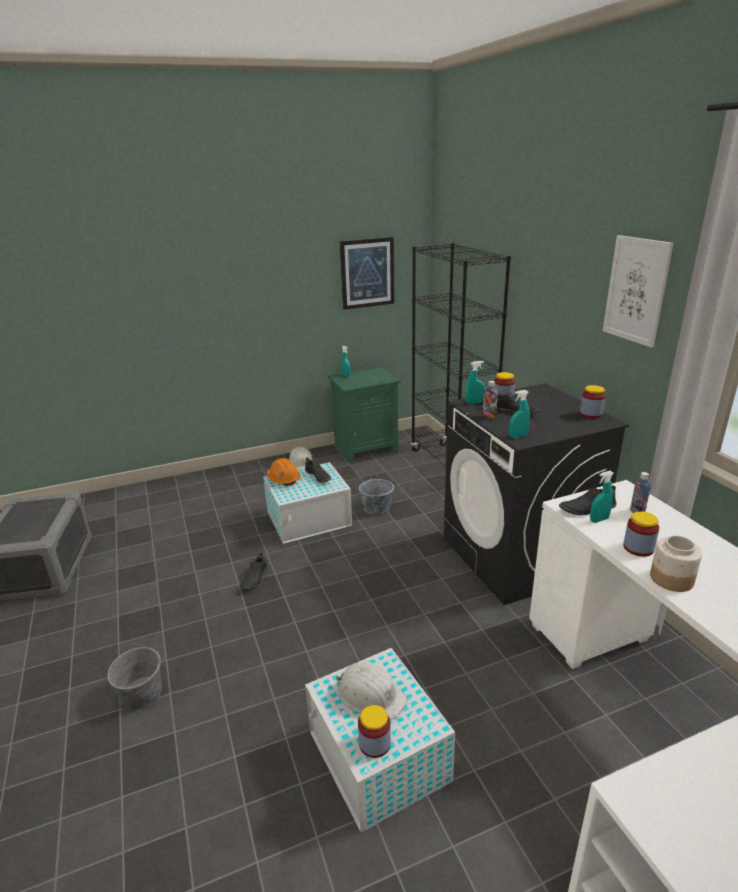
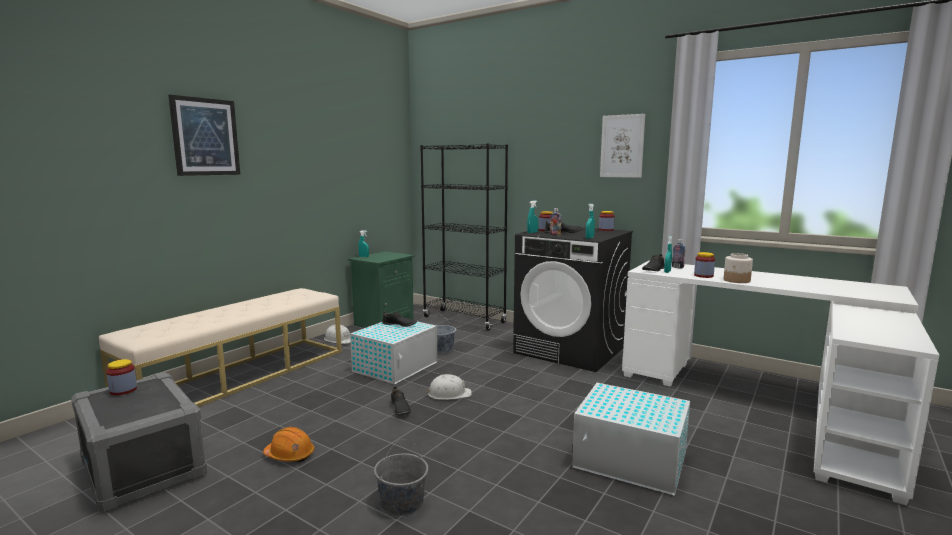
camera: 35 degrees left, 15 degrees down
(186, 488) = (240, 376): none -> beige bench
(283, 479) = (371, 331): orange hard hat -> orange hard hat (290, 455)
(367, 273) = (373, 170): picture -> picture (205, 137)
(370, 695) = (621, 403): white hard hat -> white hard hat (449, 394)
(374, 743) = (660, 420): jar -> jar (123, 390)

